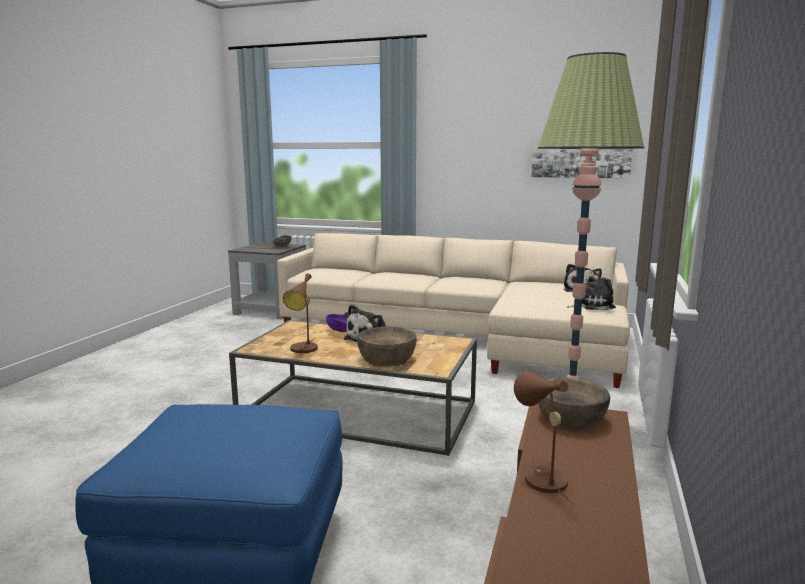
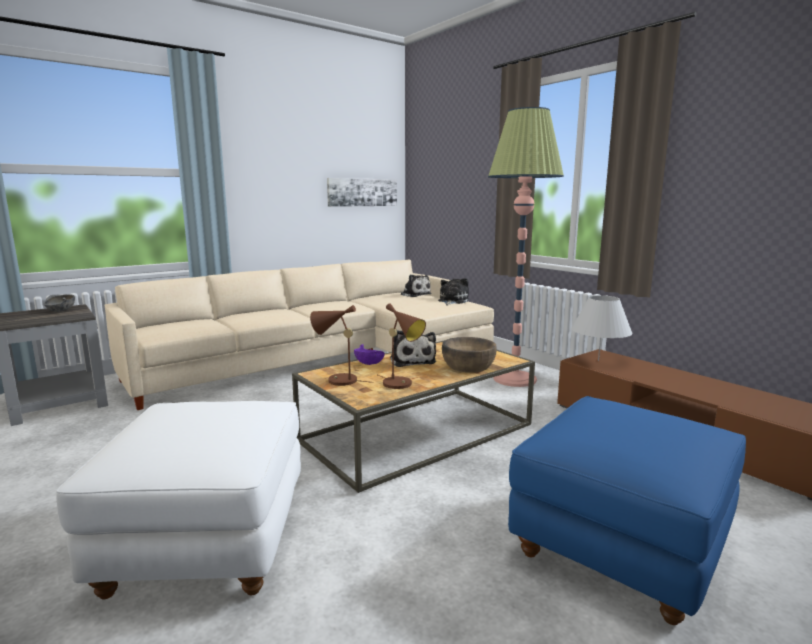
camera: 55 degrees left, 0 degrees up
(147, 401) = (207, 541): none -> white ottoman
(541, 478) = (674, 386): brown table lamp -> brown table lamp (337, 380)
(571, 418) = (598, 360): brown bowl -> white table lamp

